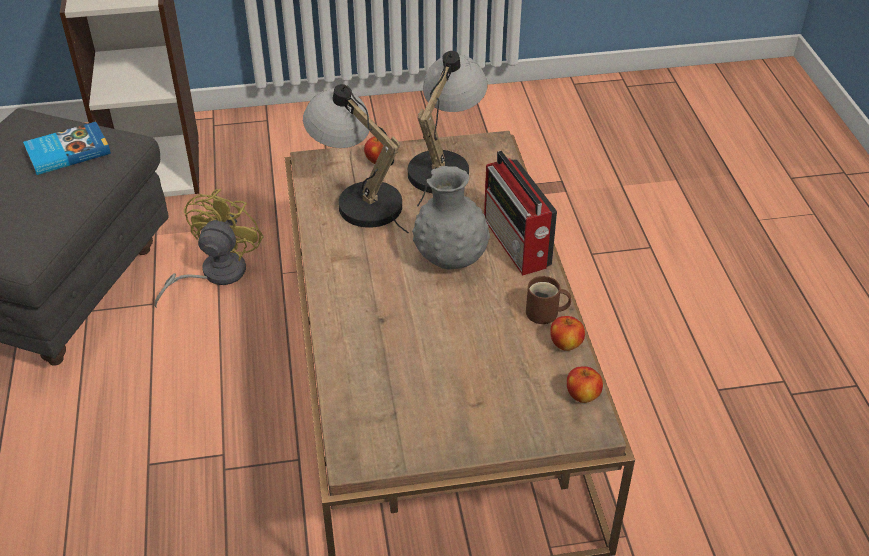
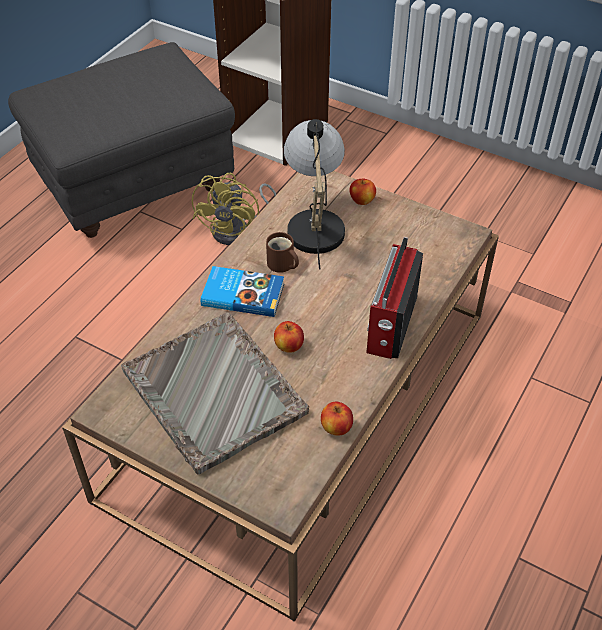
camera: 40 degrees right, 5 degrees up
(67, 152) = (162, 87): book -> book (243, 294)
(214, 274) = (238, 230): yellow fan -> yellow fan turned 135 degrees clockwise
(437, 381) = (214, 393): none -> grey tray
(444, 164) = (408, 230): table lamp -> none
(450, 260) = (327, 308): grey vase -> none
(545, 314) = (348, 394): brown mug -> brown mug (281, 265)
(583, 395) = (302, 476): apple -> apple (289, 346)

